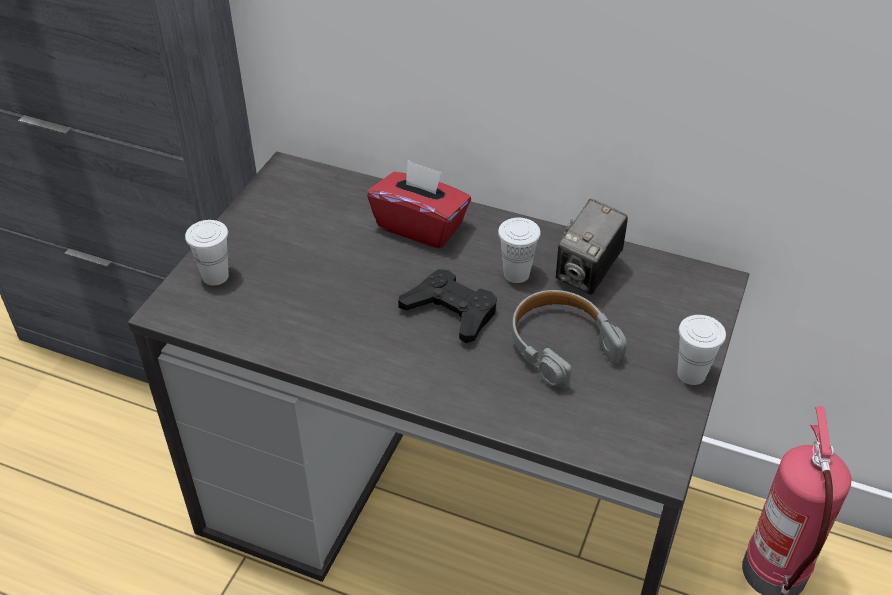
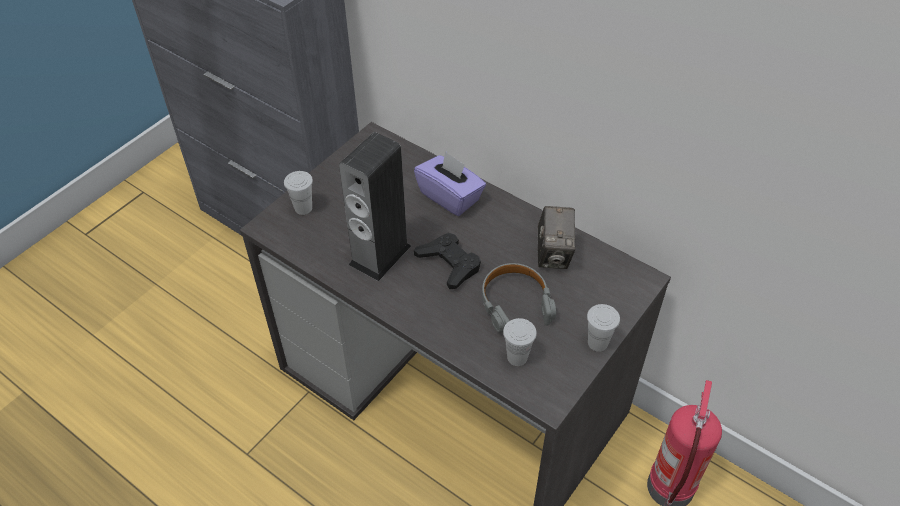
camera: 15 degrees right, 5 degrees up
(348, 318) = (380, 255): none -> speaker
(420, 226) = (450, 197): red tissue box -> purple tissue box
(516, 274) = (503, 245): white cup -> white cup (517, 357)
(588, 273) = (553, 254): camera -> camera turned 45 degrees counterclockwise

